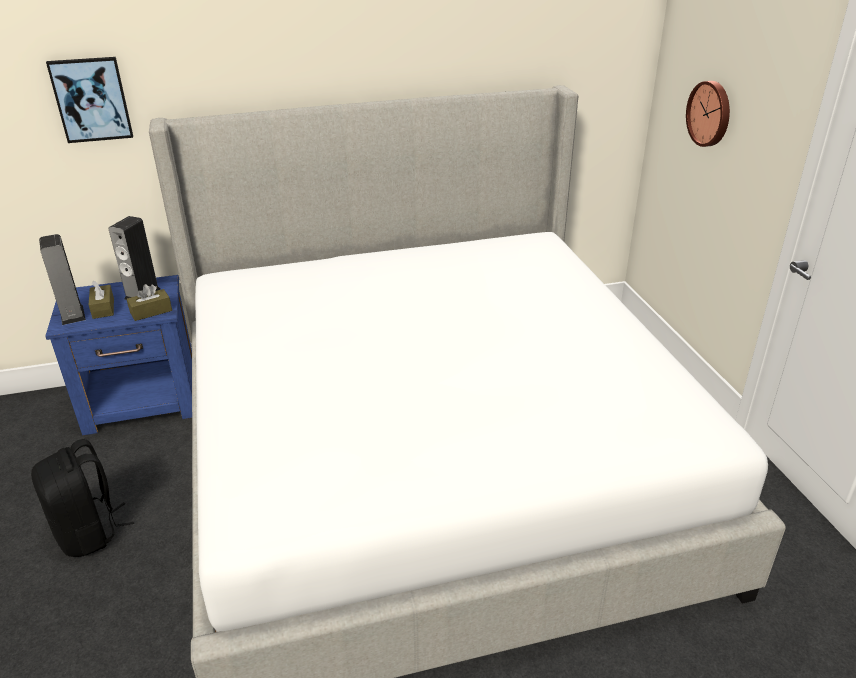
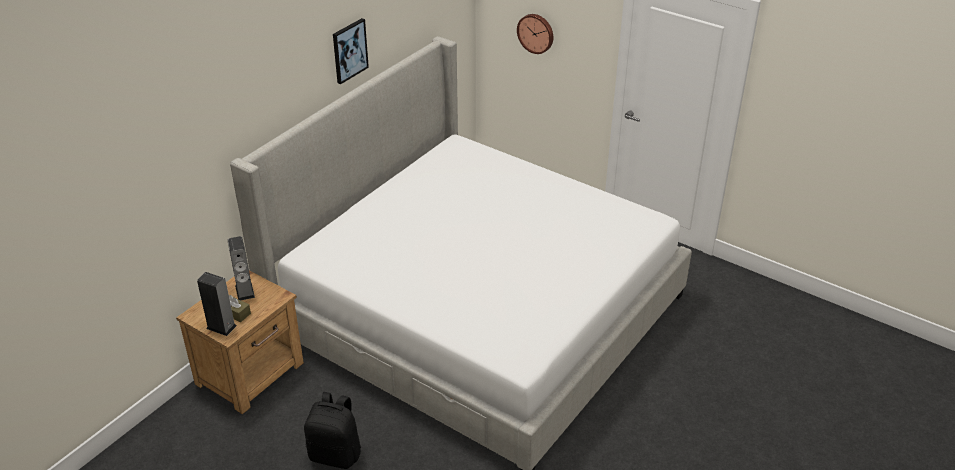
camera: 40 degrees left, 5 degrees up
(91, 99) = (191, 165): picture -> picture (349, 50)
(144, 401) = (251, 373): blue nightstand -> brown nightstand
(151, 311) = (272, 299): brown tissue box -> none

